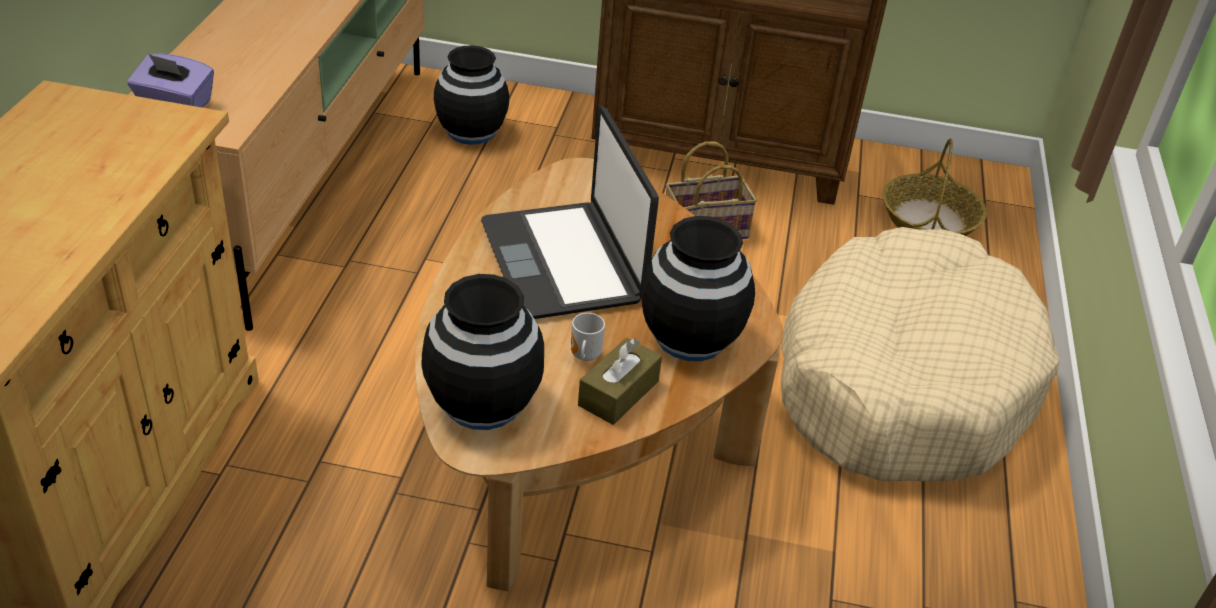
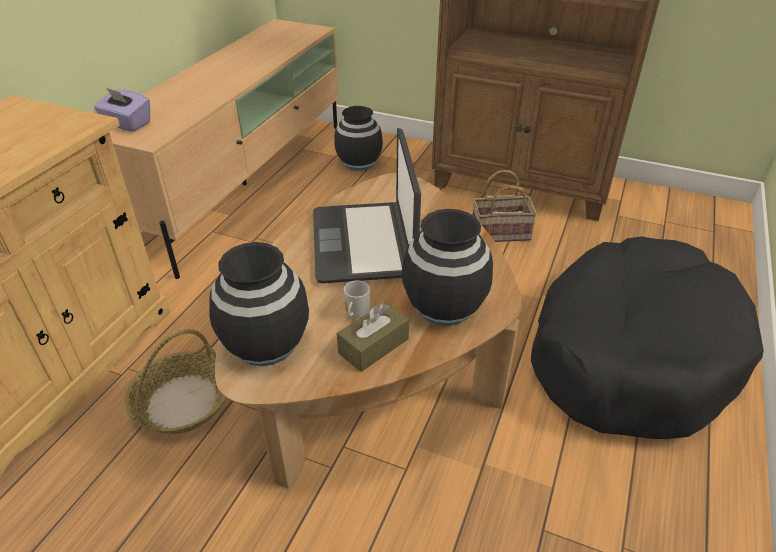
camera: 15 degrees right, 0 degrees up
(902, 382) = (631, 353): beige dog bed -> black dog bed
(929, 220) = (669, 236): basket -> basket (182, 402)

